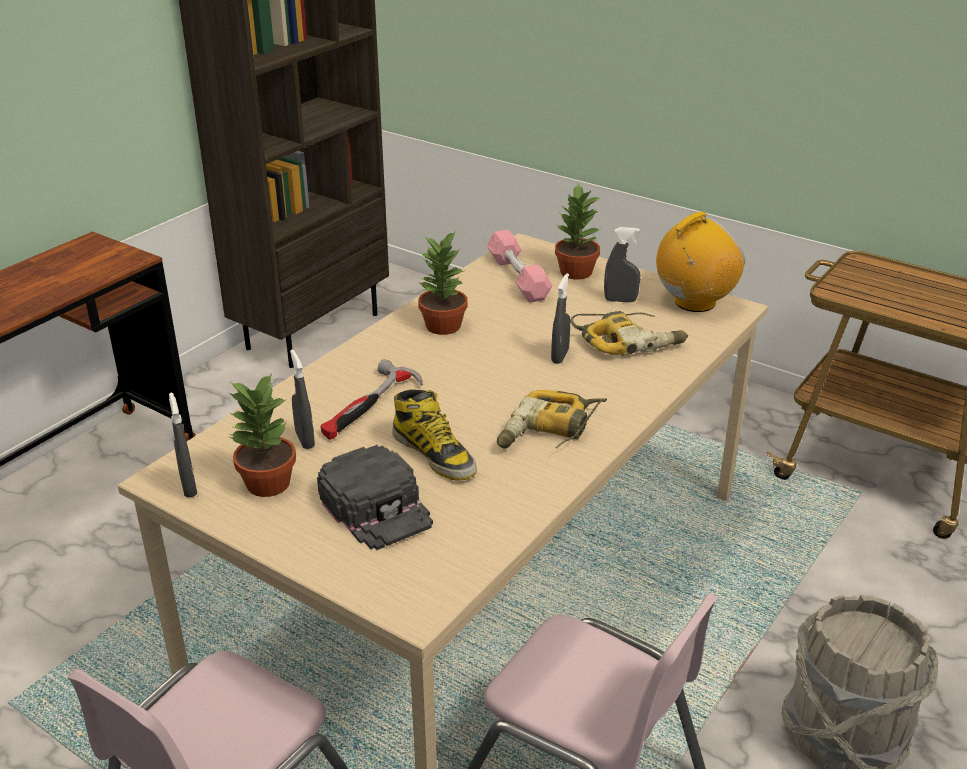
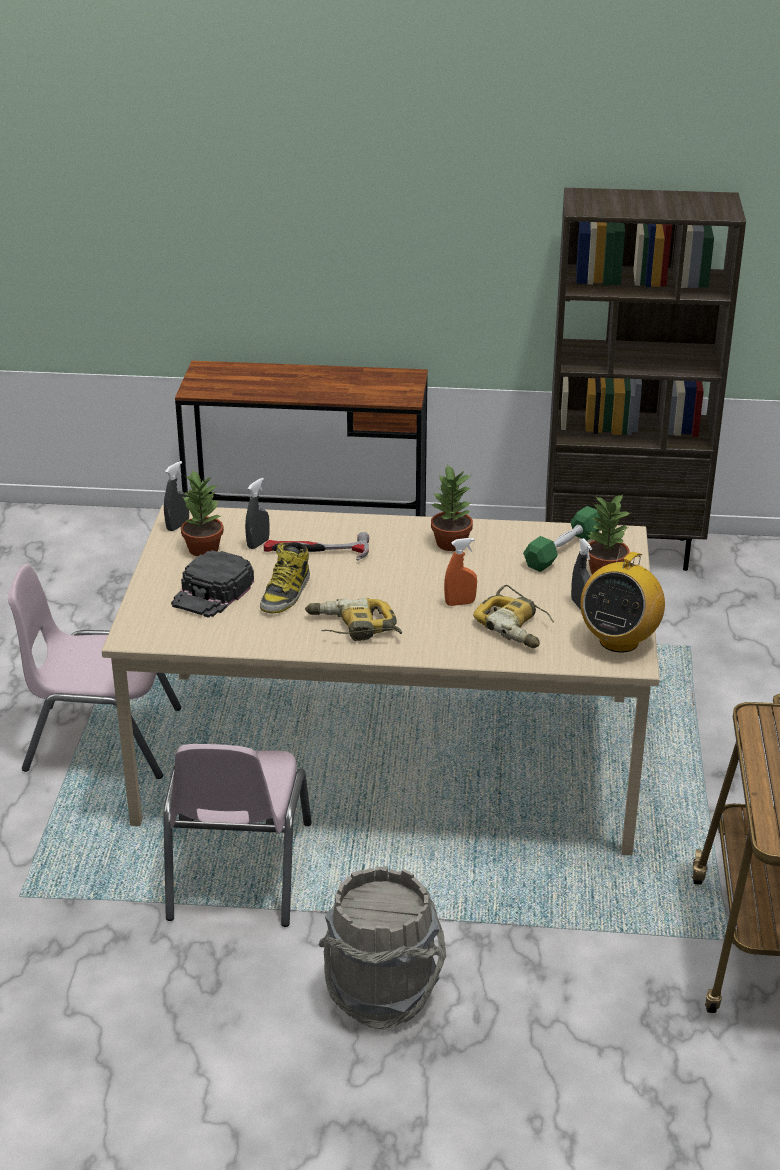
camera: 60 degrees right, 0 degrees up
(518, 278) = (563, 550): pink dumbbell -> green dumbbell
(560, 356) = (460, 603): grey spray bottle -> orange spray bottle
(694, 302) = (619, 640): radio -> radio turned 90 degrees clockwise

